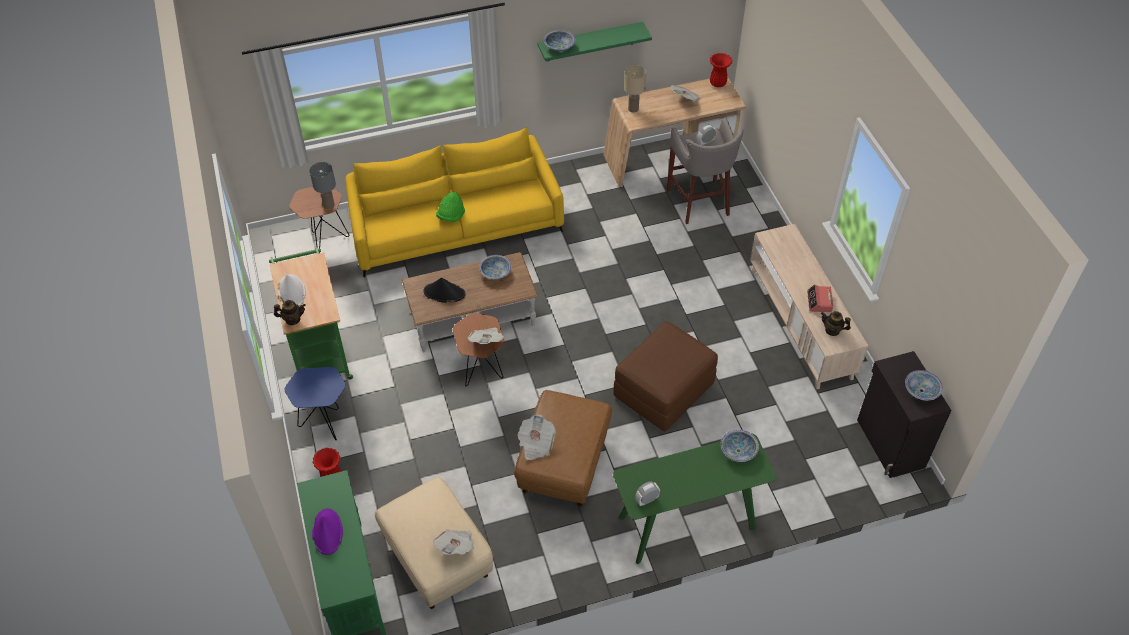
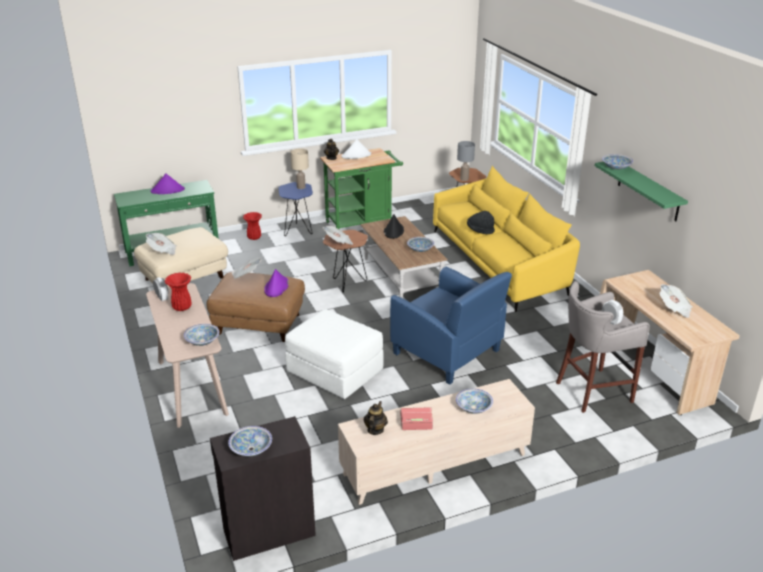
camera: 85 degrees right, 20 degrees down
(451, 216) = (480, 230): green hat -> black hat
(570, 411) = (276, 287): none -> purple hat
(633, 109) = (638, 279): beige table lamp -> beige table lamp (301, 187)
(634, 295) = (447, 353): none -> blue armchair
(663, 391) = (334, 372): brown ottoman -> white ottoman
(687, 523) = (191, 387): green console table -> beige console table
(717, 83) = (718, 329): red vase -> red vase (182, 307)
(798, 261) = (473, 408): none -> bowl

